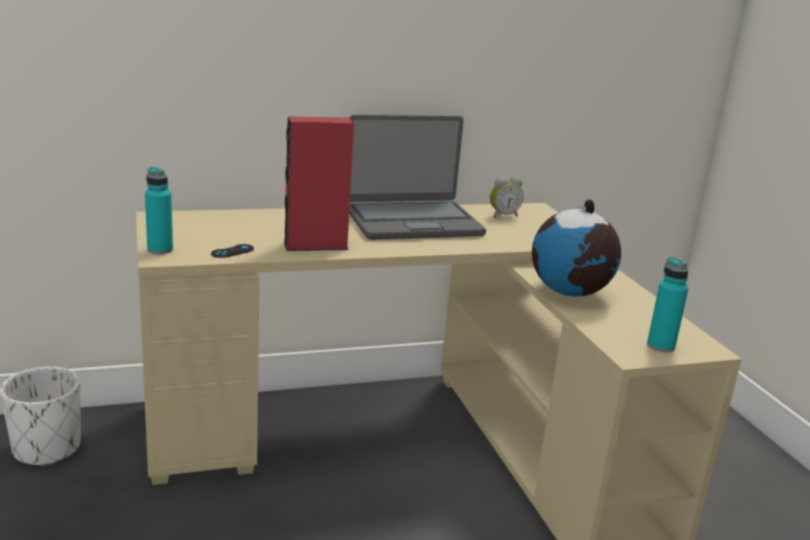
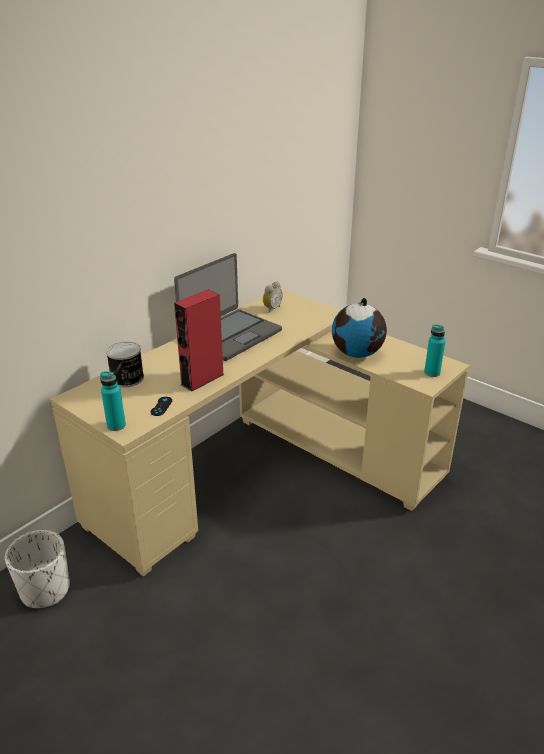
camera: 30 degrees left, 10 degrees up
(236, 220) = (127, 379): none -> can

